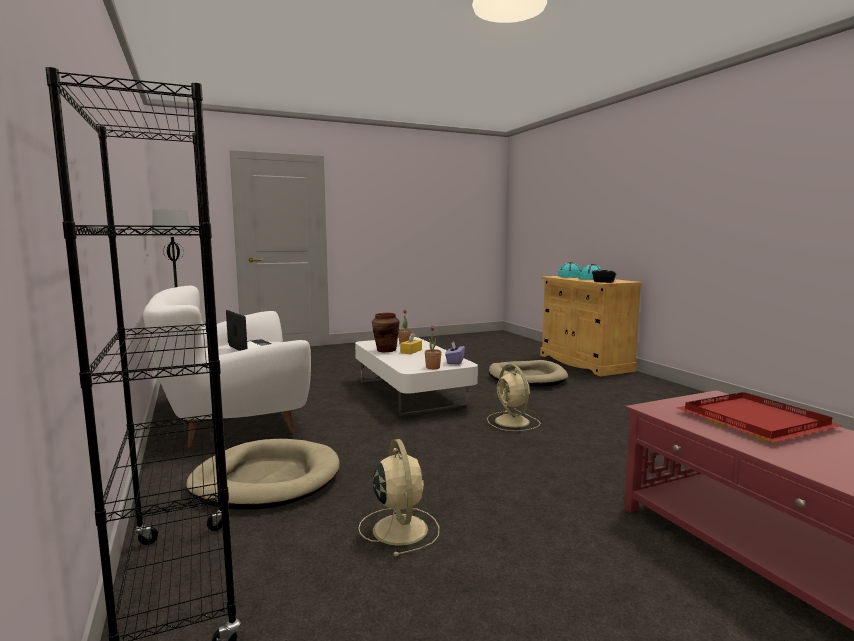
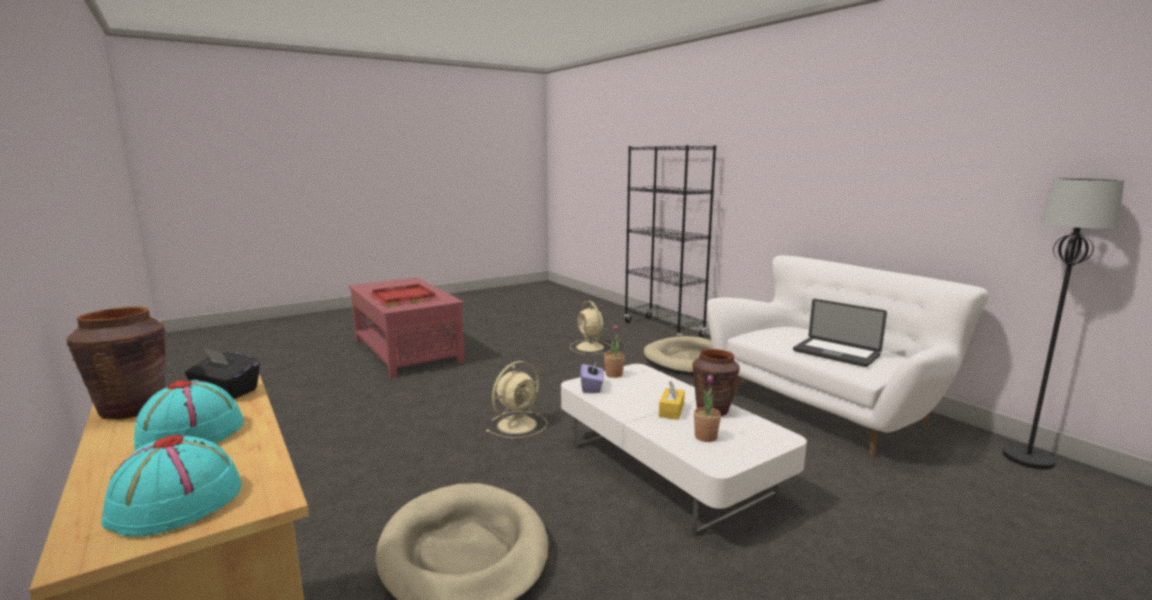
camera: 170 degrees right, 5 degrees up
(513, 422) = (518, 424): beige fan -> beige fan turned 75 degrees clockwise
(624, 281) = (133, 409): none -> brown vase

